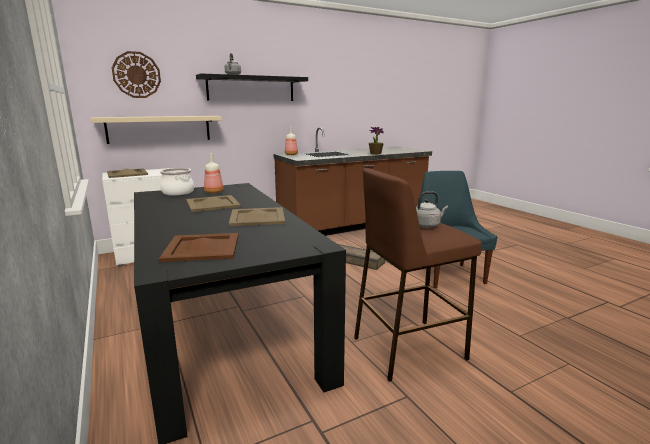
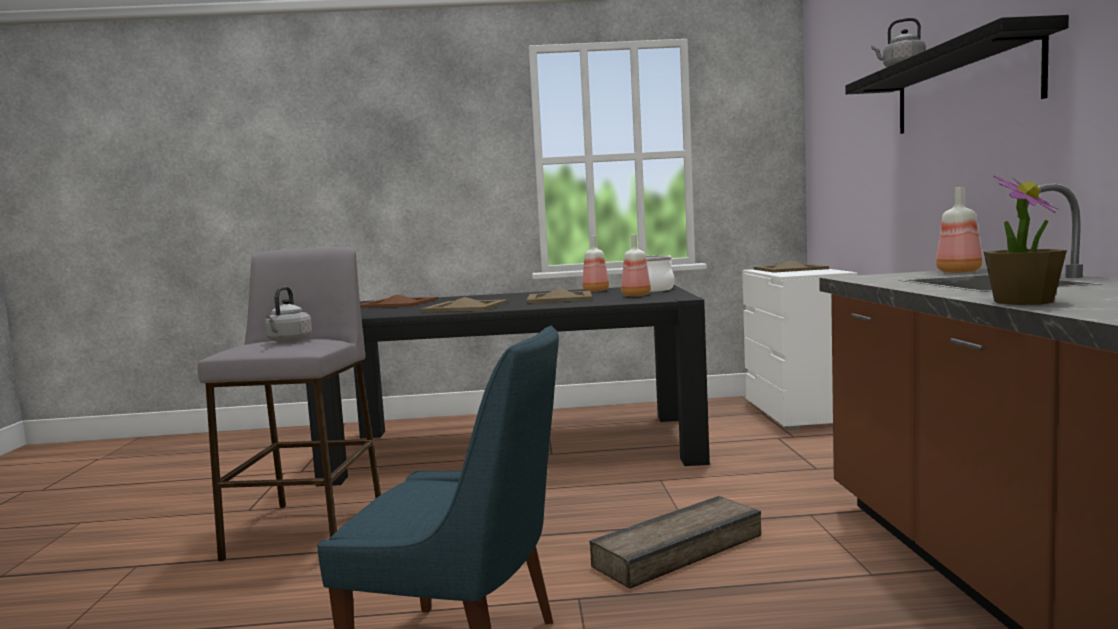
camera: 115 degrees right, 10 degrees down
(136, 75) = (842, 105): wall clock -> none
(159, 129) = (855, 197): beige shelf -> none
(161, 202) = (595, 290): none -> bottle
(408, 348) = (307, 529): brown stool -> grey stool

